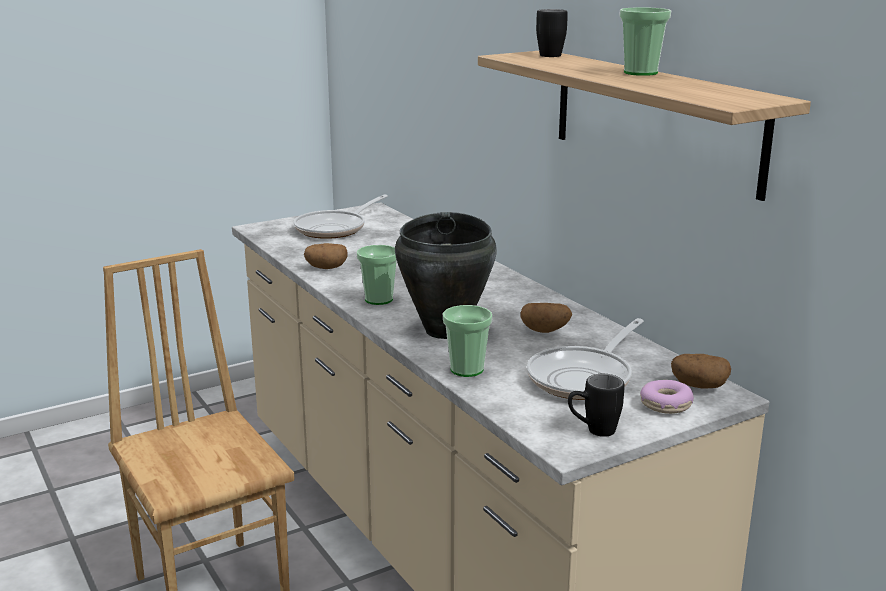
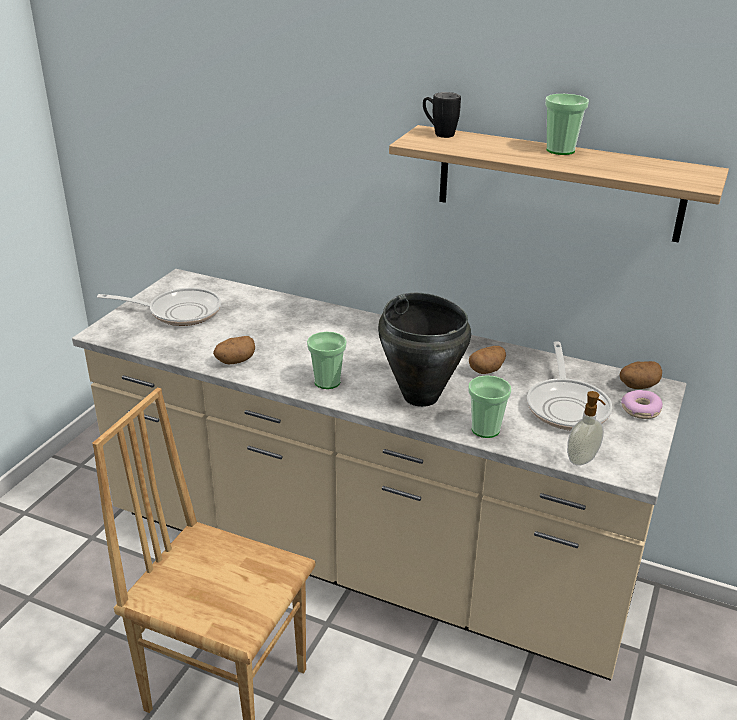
camera: 35 degrees left, 10 degrees up
(335, 228) = (179, 312): frying pan -> frying pan turned 90 degrees counterclockwise
(527, 420) = (582, 460): none -> soap dispenser
(593, 431) = (631, 452): black mug -> none

